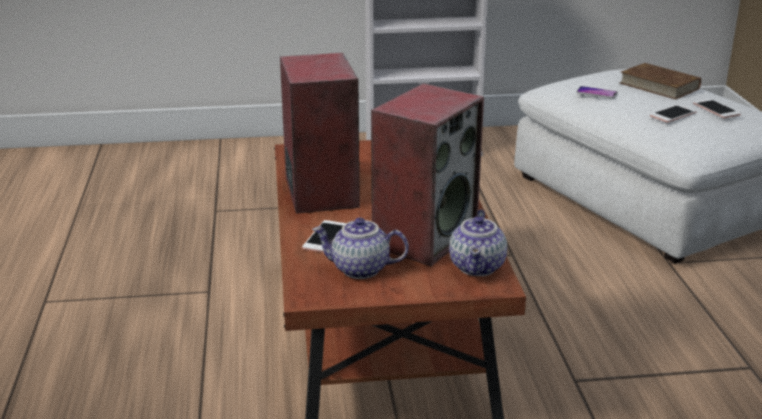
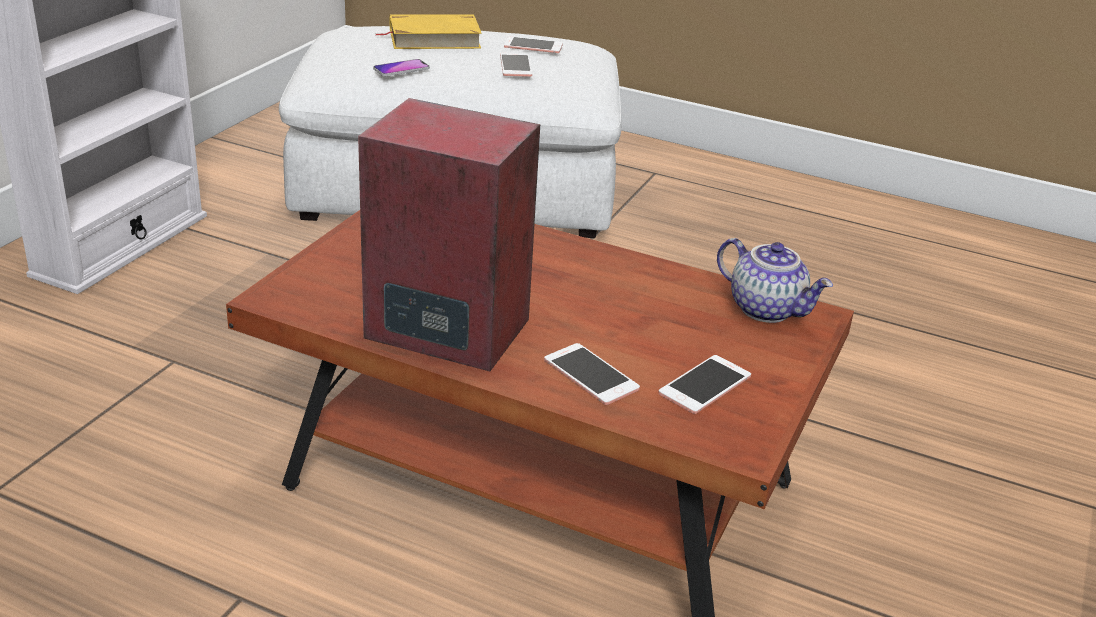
camera: 60 degrees left, 5 degrees up
(359, 270) = (705, 385): teapot -> phone
(424, 237) = (660, 310): speaker -> none
(659, 86) = (434, 38): brown book -> yellow book

